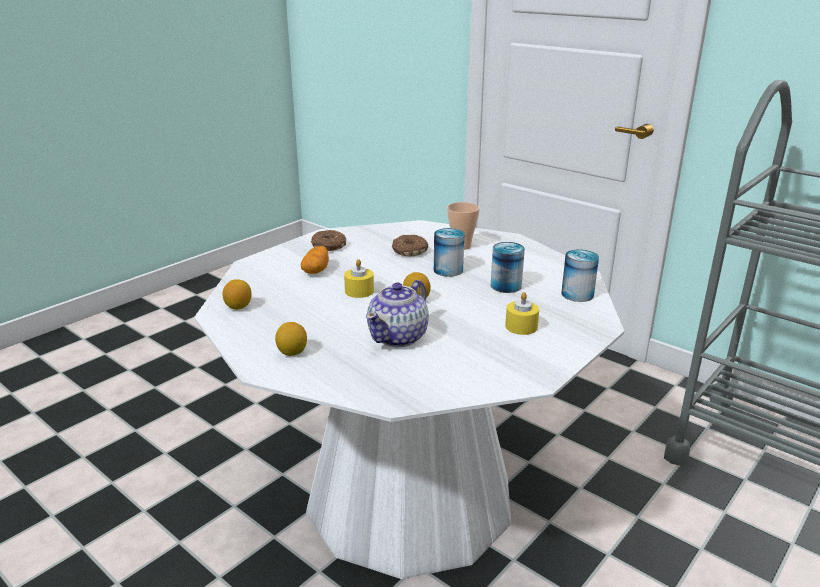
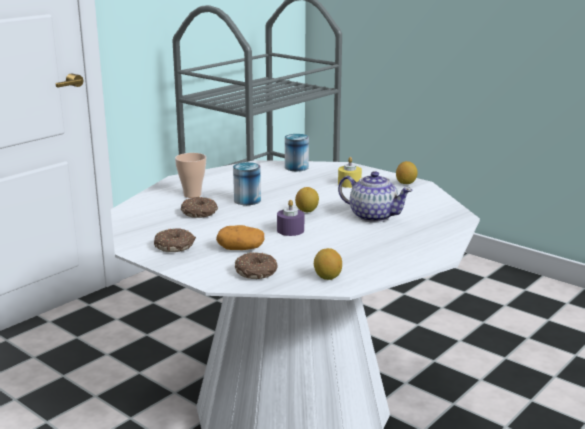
camera: 90 degrees left, 5 degrees down
(262, 277) = (256, 272): none -> donut
(292, 352) = (408, 249): lemon -> lemon (406, 183)
(359, 291) = (290, 230): yellow candle -> purple candle
(506, 286) = (281, 184): can -> none

